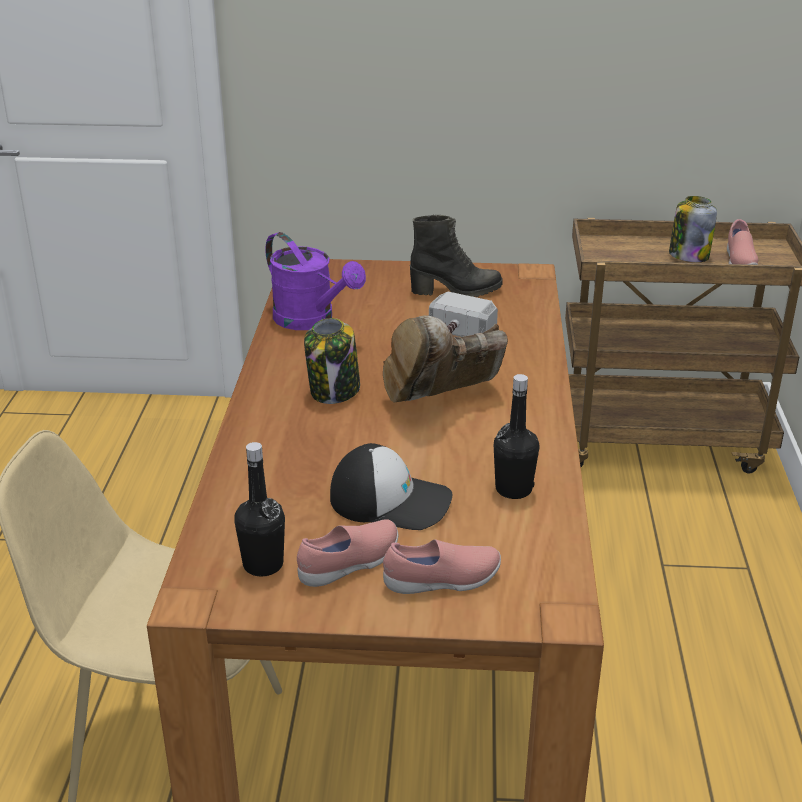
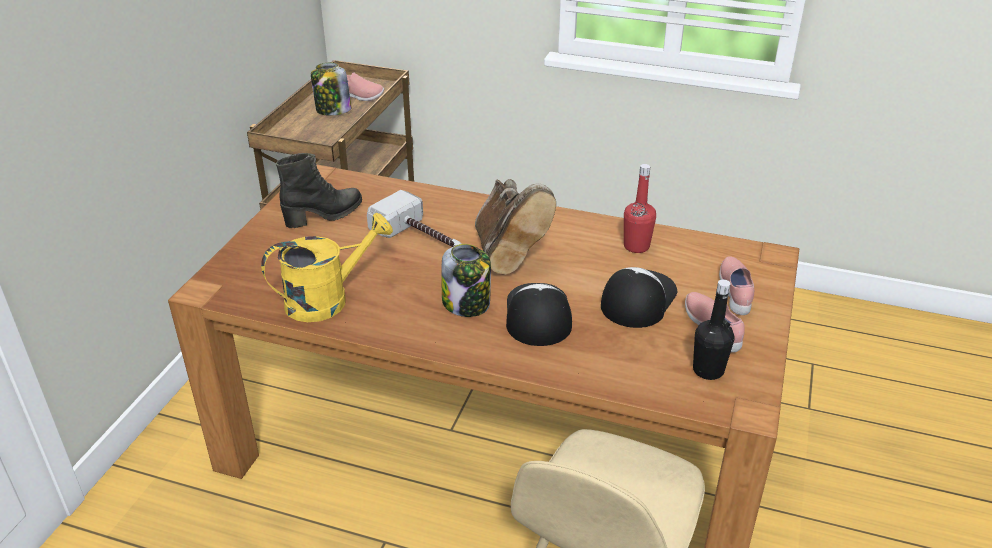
camera: 75 degrees left, 5 degrees up
(311, 320) = (327, 299): purple watering can -> yellow watering can
(330, 435) = (537, 315): none -> cap
(456, 291) = (324, 215): black boot -> black boot turned 45 degrees clockwise
(513, 489) = (636, 246): black bottle -> red bottle

